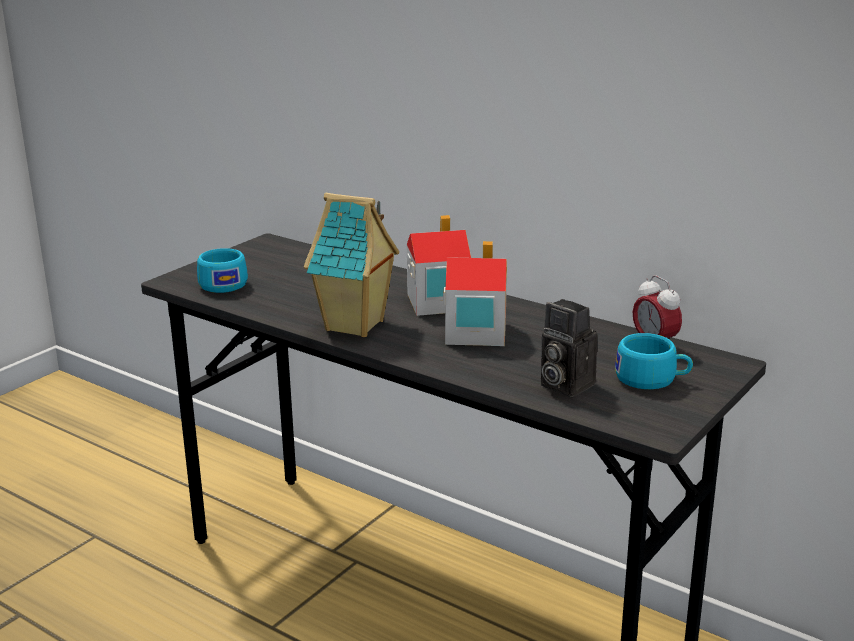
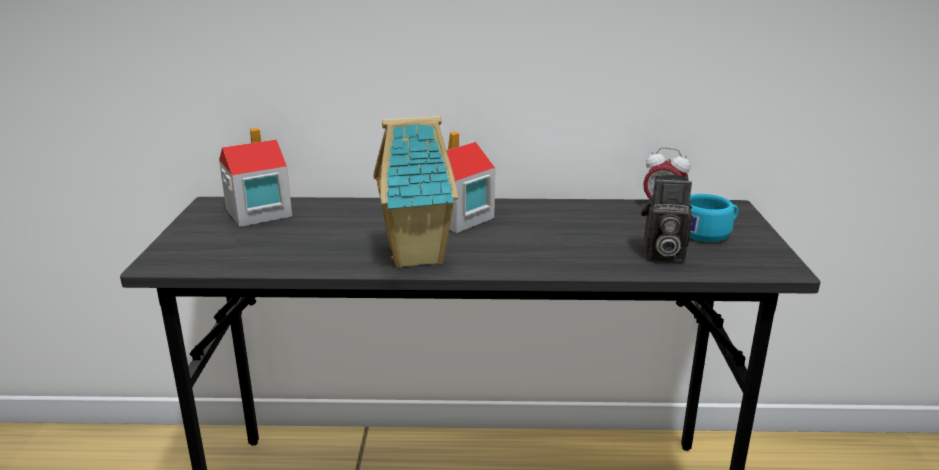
camera: 35 degrees left, 0 degrees up
(222, 283) = (220, 252): turquoise cup -> none
(474, 333) = (527, 234): toy house -> toy house (257, 213)

